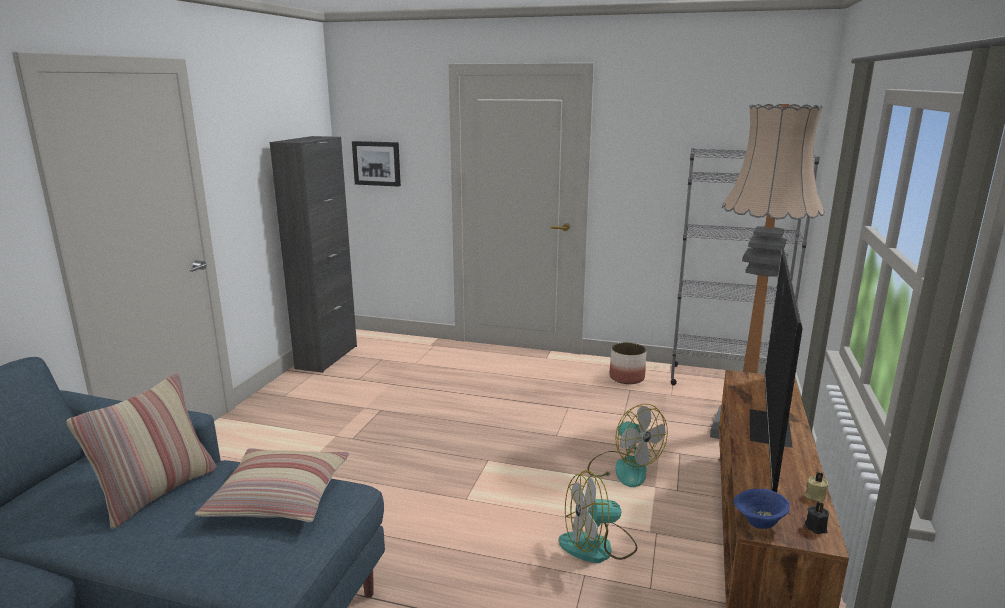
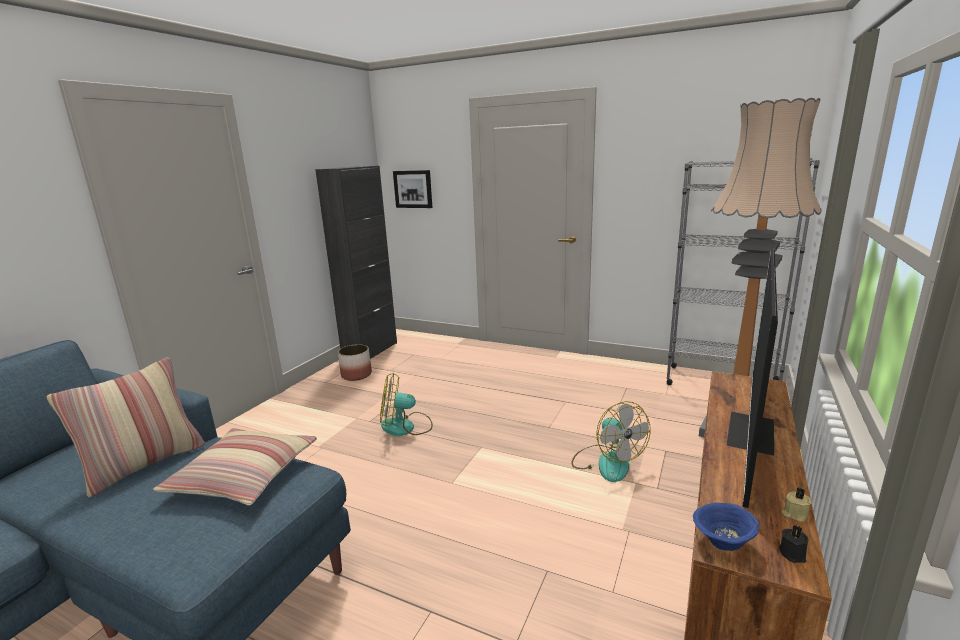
camera: 10 degrees right, 0 degrees up
(598, 546) = (566, 540): fan -> fan (406, 427)
(627, 377) = (625, 376): planter -> planter (357, 375)

